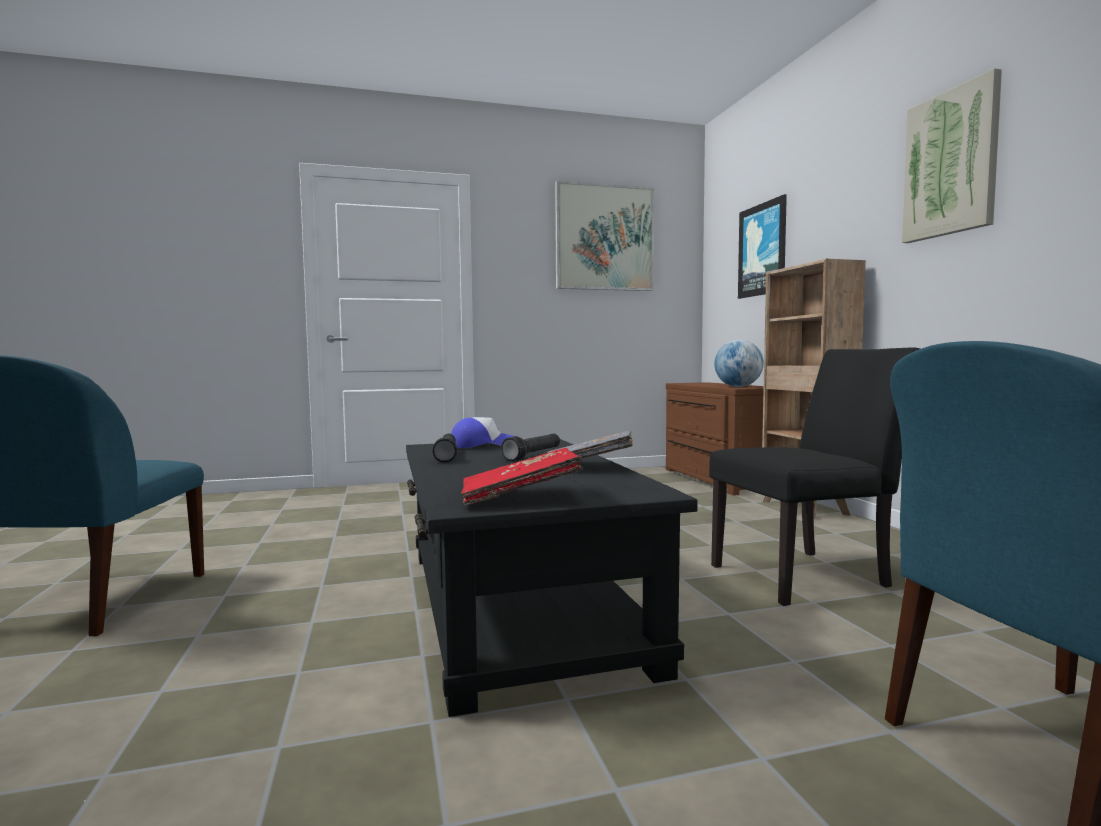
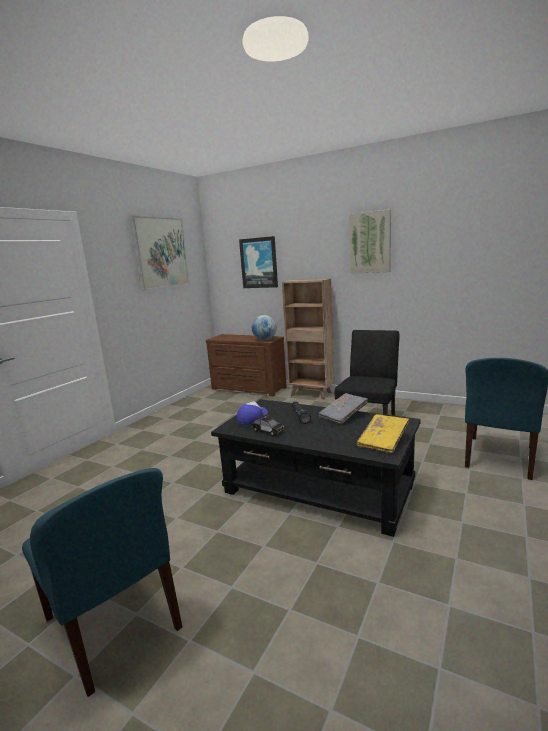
camera: 45 degrees left, 10 degrees up
(447, 456) = (268, 431): black flashlight -> toy car
(520, 497) = (383, 441): red book -> yellow book

